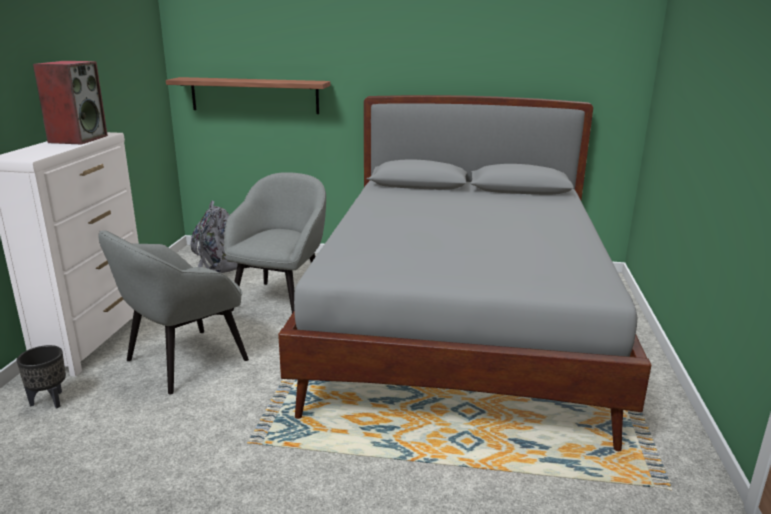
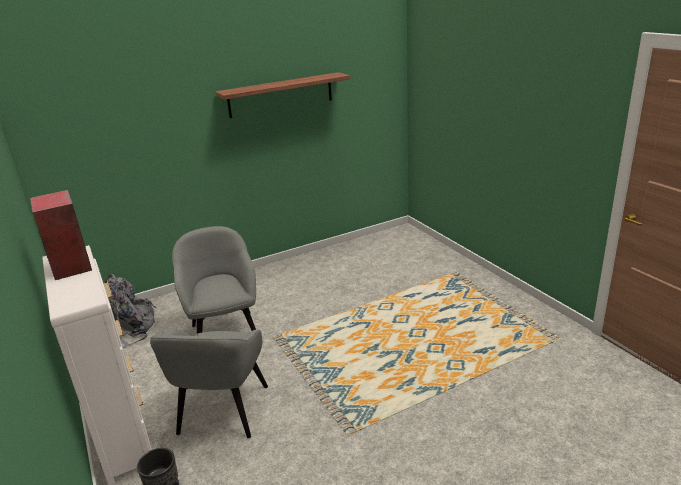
camera: 35 degrees left, 5 degrees up
(254, 95) = (116, 168): shelf -> shelf (281, 95)
(461, 329) = (369, 299): grey bed -> none

